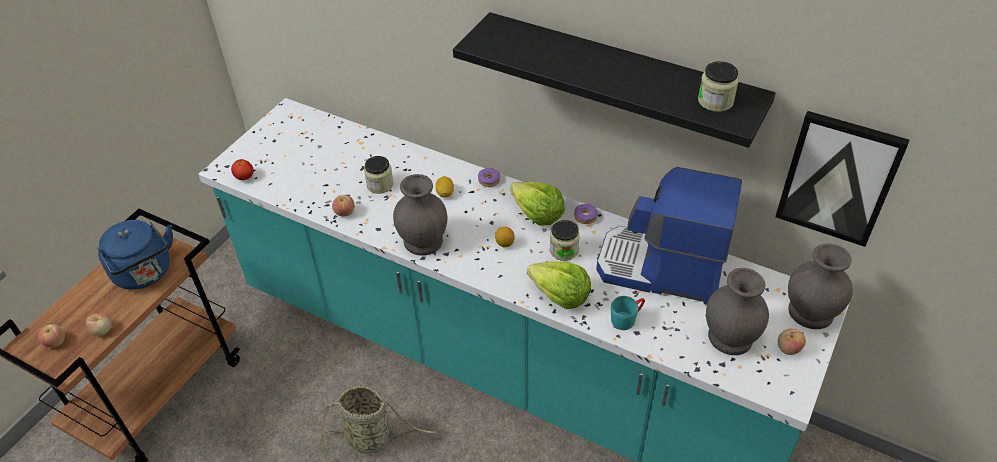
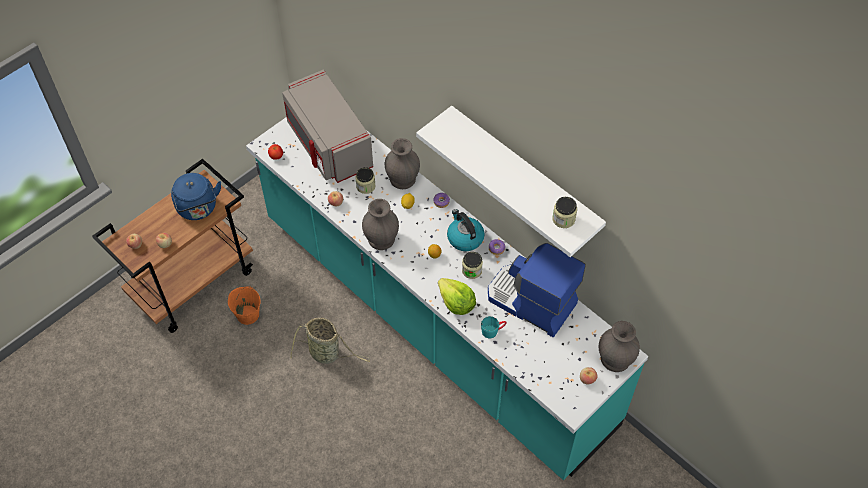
camera: 15 degrees right, 10 degrees up
(247, 417) = (247, 315): none -> orange bucket
(313, 149) = (328, 144): none -> grey microwave
(537, 214) = (464, 238): lettuce -> kettle
(621, 78) = (524, 175): black shelf -> white shelf
(730, 336) = (554, 360): grey vase -> grey vase (403, 178)
(838, 178) = (640, 283): picture -> none

